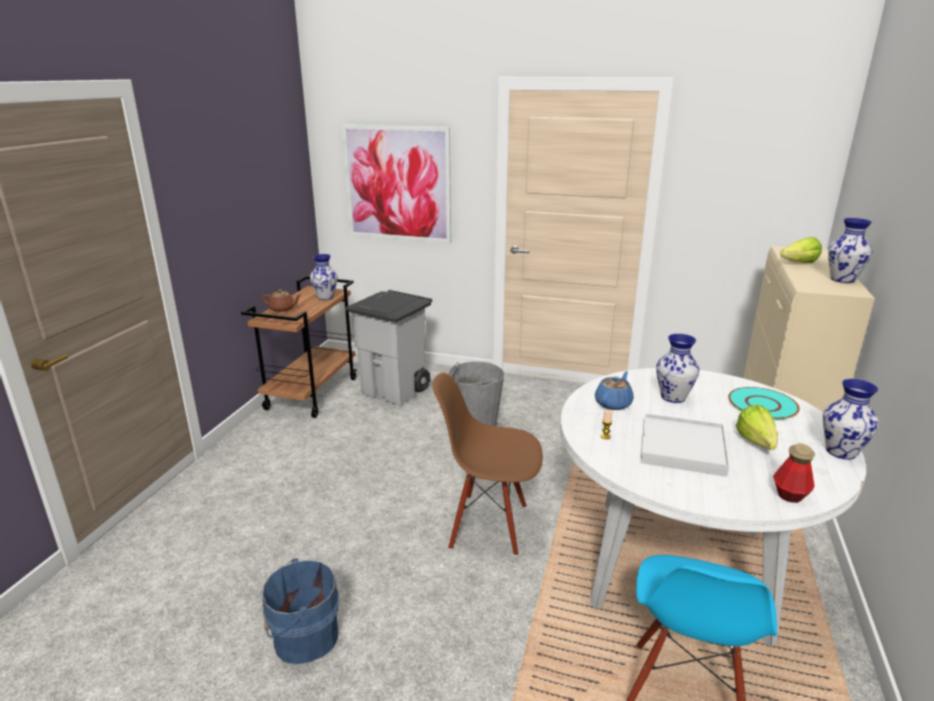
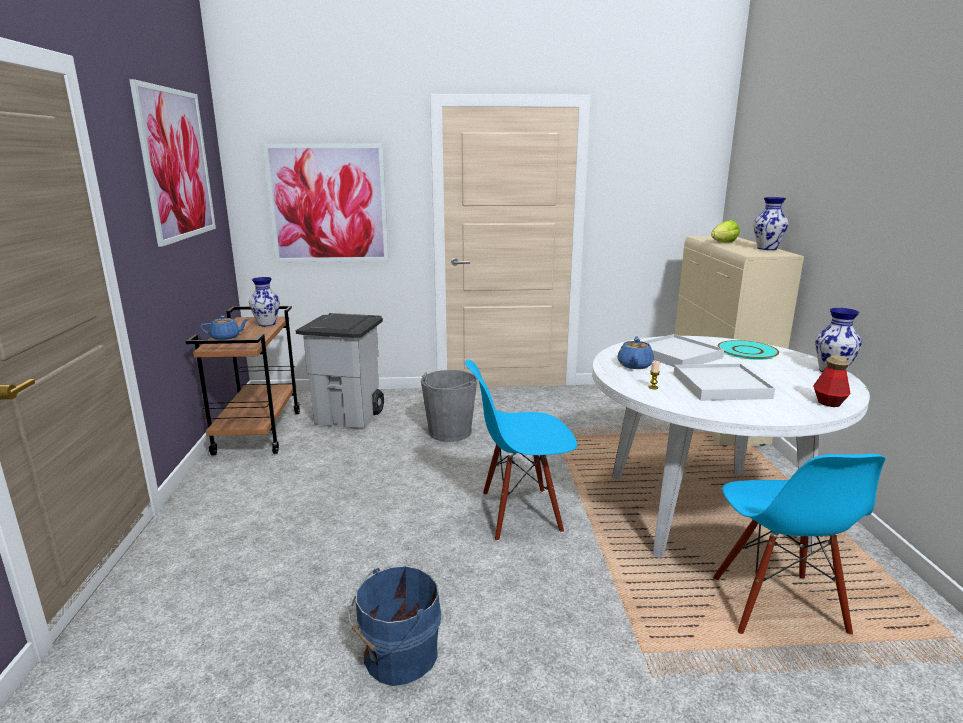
camera: 20 degrees left, 5 degrees down
(248, 153) = (177, 164): none -> picture
(282, 309) = (226, 337): brown teapot -> blue teapot
(488, 525) = (520, 513): brown chair -> blue chair
(673, 397) = (677, 355): vase -> white tray
(757, 445) = (772, 376): lettuce -> none

